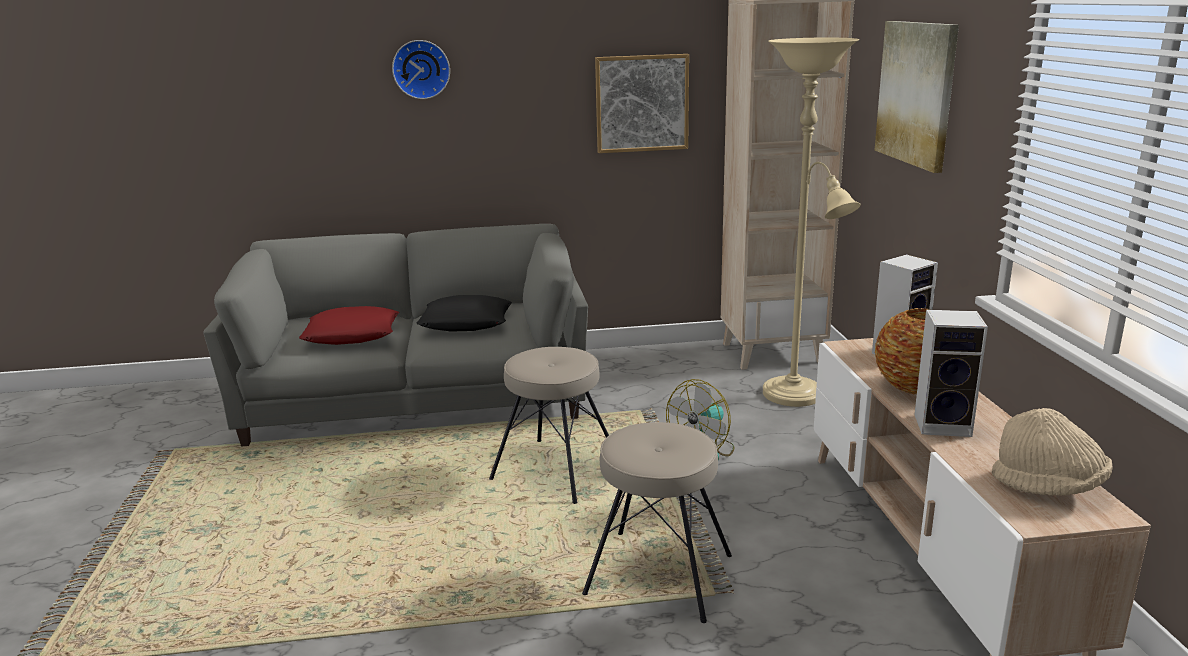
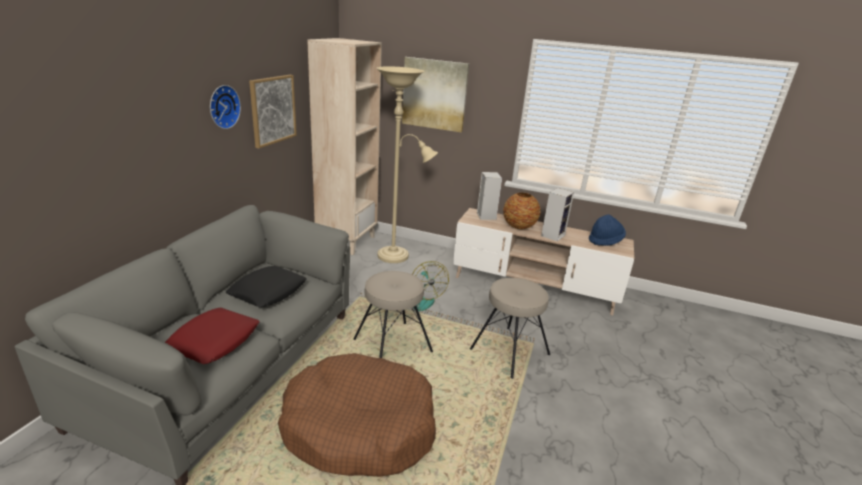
camera: 65 degrees left, 5 degrees up
(376, 503) = (359, 427): none -> brown dog bed
(421, 69) = (143, 101): wall clock -> wall clock (222, 106)
(1048, 486) = (605, 241): beige hat -> blue hat

